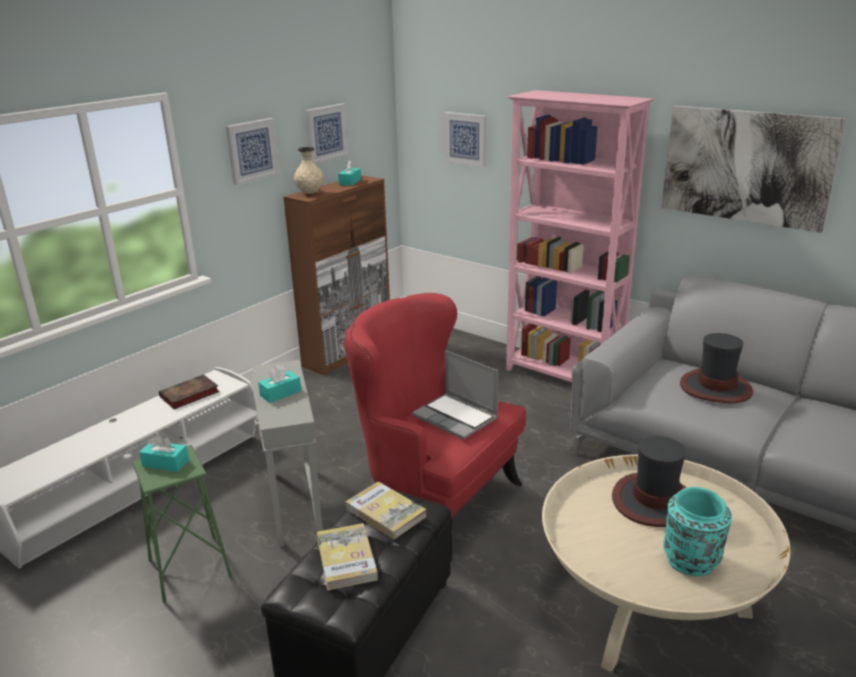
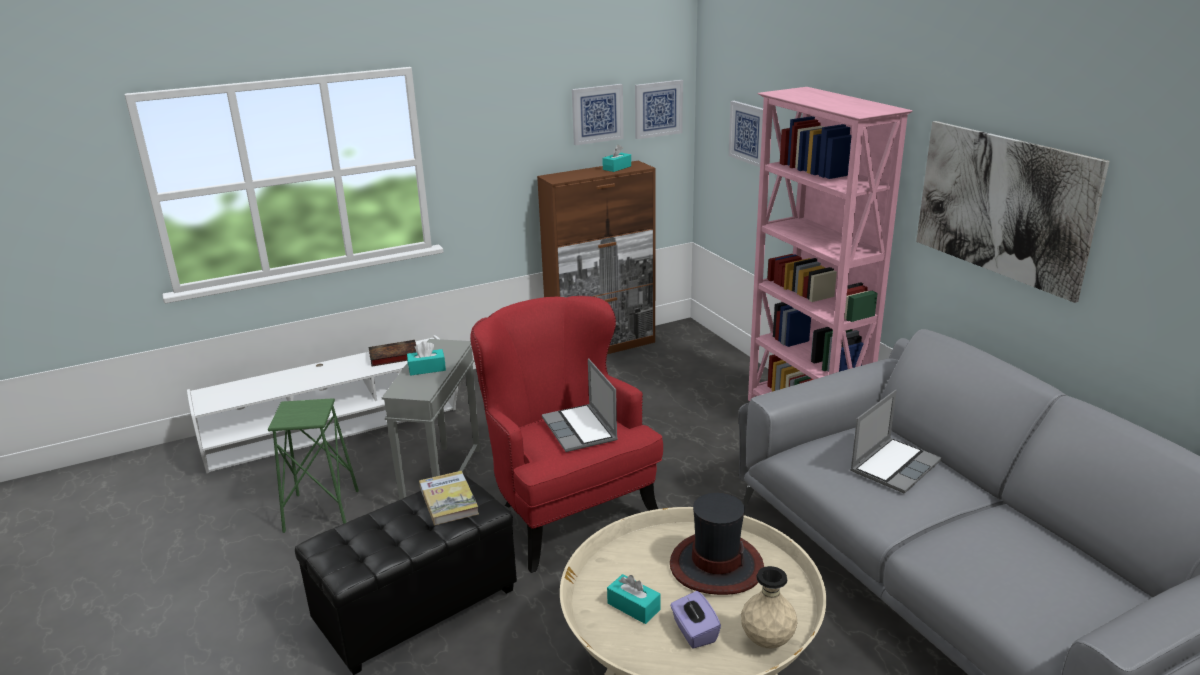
camera: 25 degrees right, 0 degrees up
(165, 463) = (302, 409): turquoise tissue box -> turquoise tissue box (633, 606)
(252, 150) = (503, 127): picture -> picture (658, 109)
(310, 193) = (564, 175): beige vase -> beige vase (767, 641)
(346, 559) = (383, 530): book -> none
(691, 561) = (694, 632): turquoise vase -> purple tissue box
(715, 388) = (894, 466): hat -> laptop

